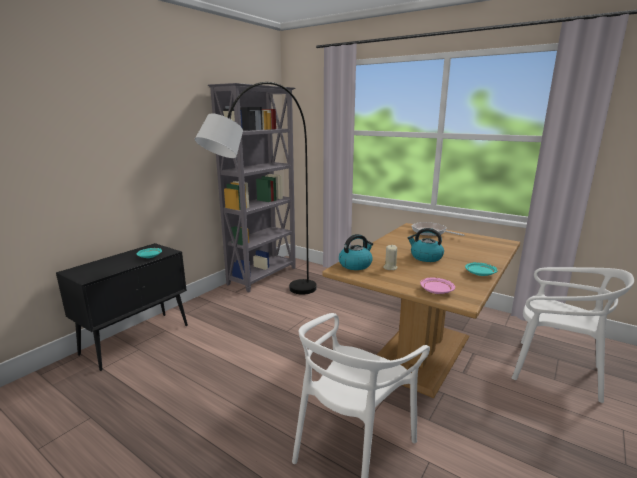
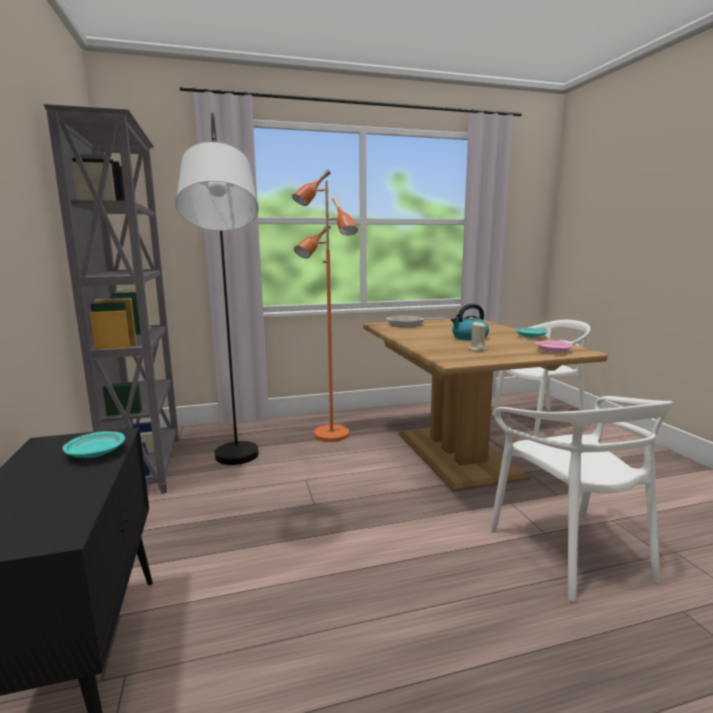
camera: 50 degrees left, 5 degrees down
(355, 265) = (449, 355): kettle -> none
(368, 299) = (331, 435): none -> orange floor lamp

